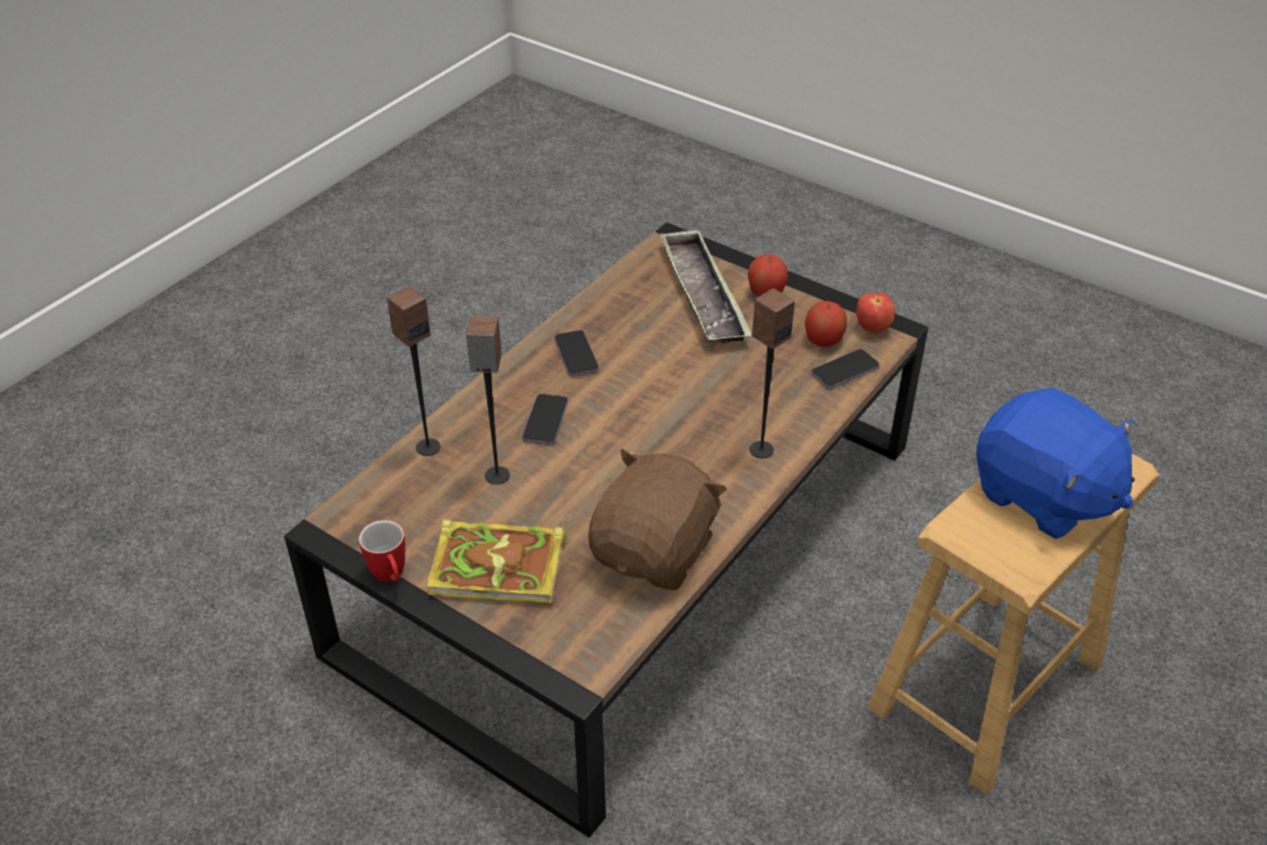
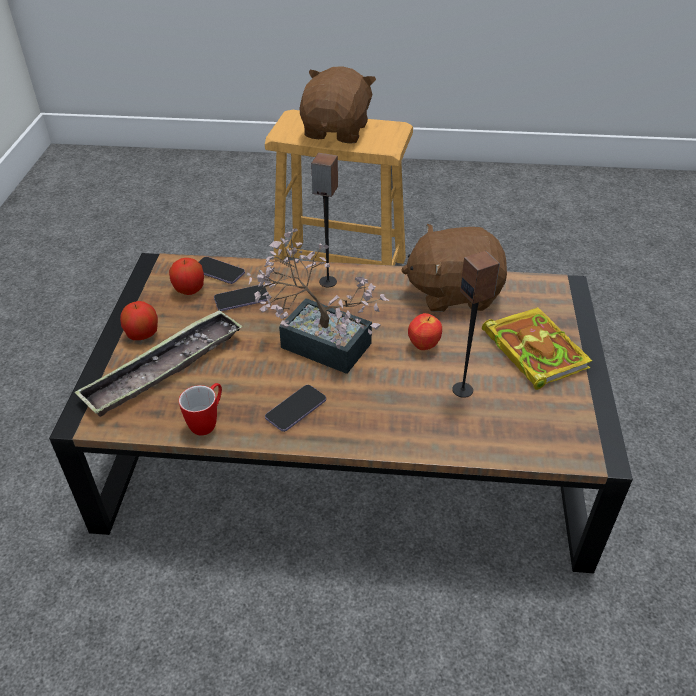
camera: 120 degrees left, 0 degrees up
(391, 577) = (597, 395): mug -> mug (208, 422)
(427, 447) = (472, 444): speaker -> none
(545, 421) = (386, 391): phone -> phone (242, 299)
(660, 402) = (317, 341): none -> potted plant
(873, 328) = (160, 273): apple -> apple (423, 345)
(1043, 496) = (337, 131): blue plush toy -> brown plush toy

